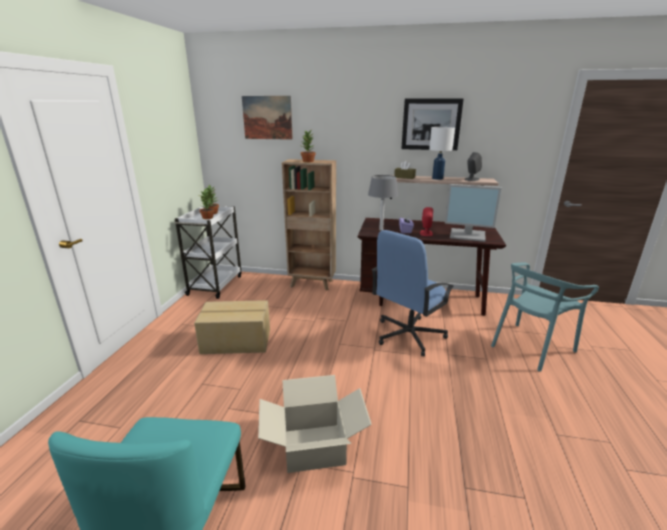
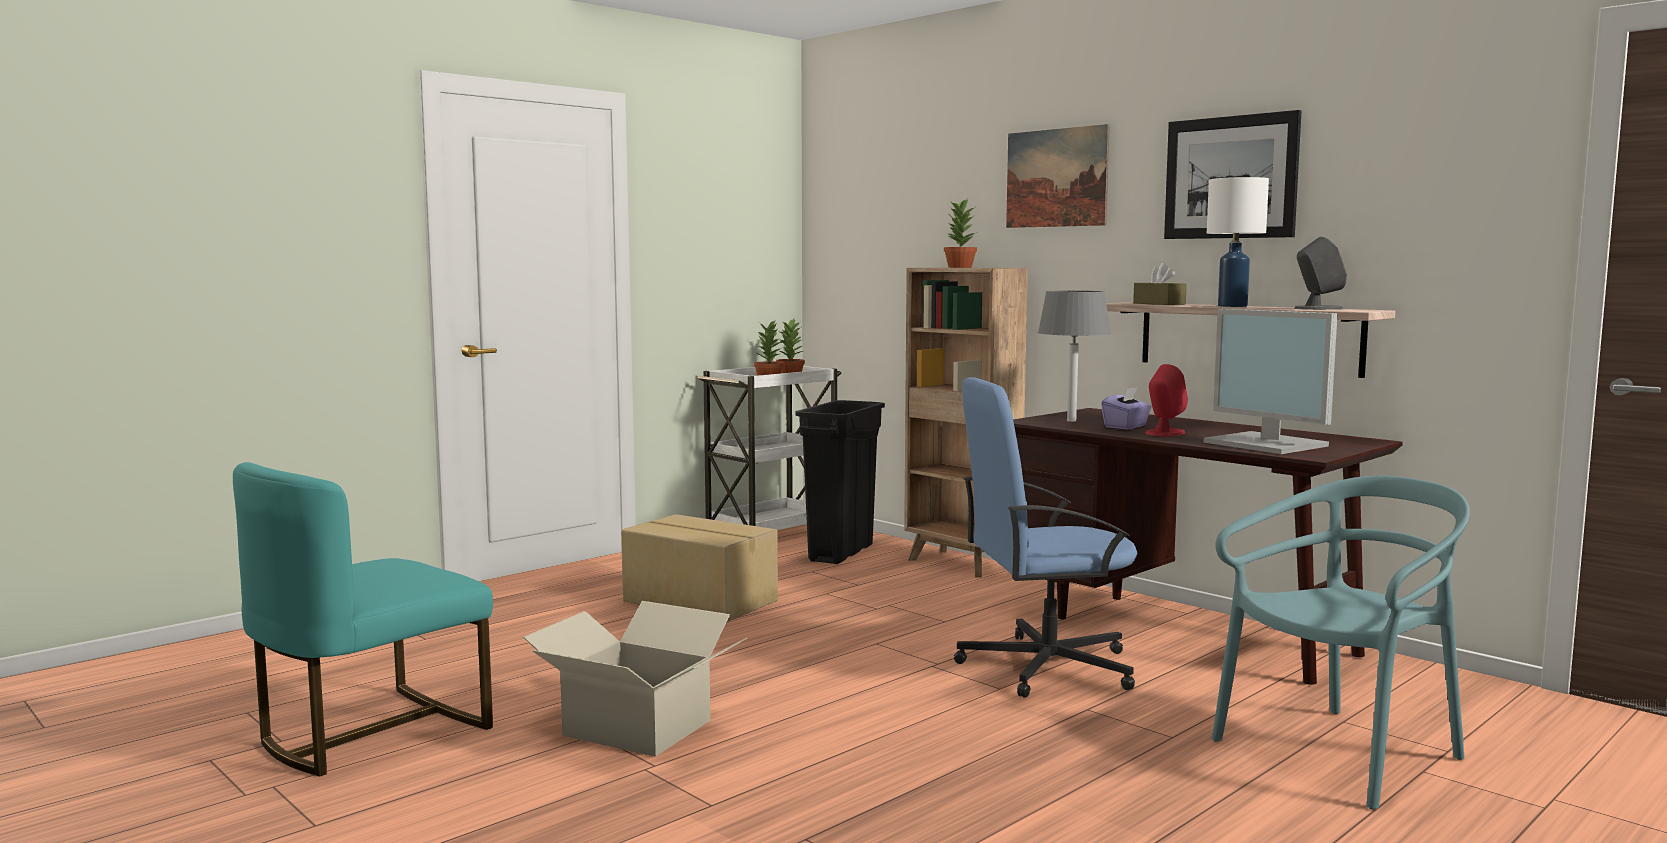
camera: 35 degrees right, 15 degrees down
(260, 290) = (841, 553): none -> black trash can
(267, 117) = (913, 184): picture -> picture (1056, 178)
(530, 347) = (1341, 753): turquoise chair -> turquoise chair turned 150 degrees clockwise

